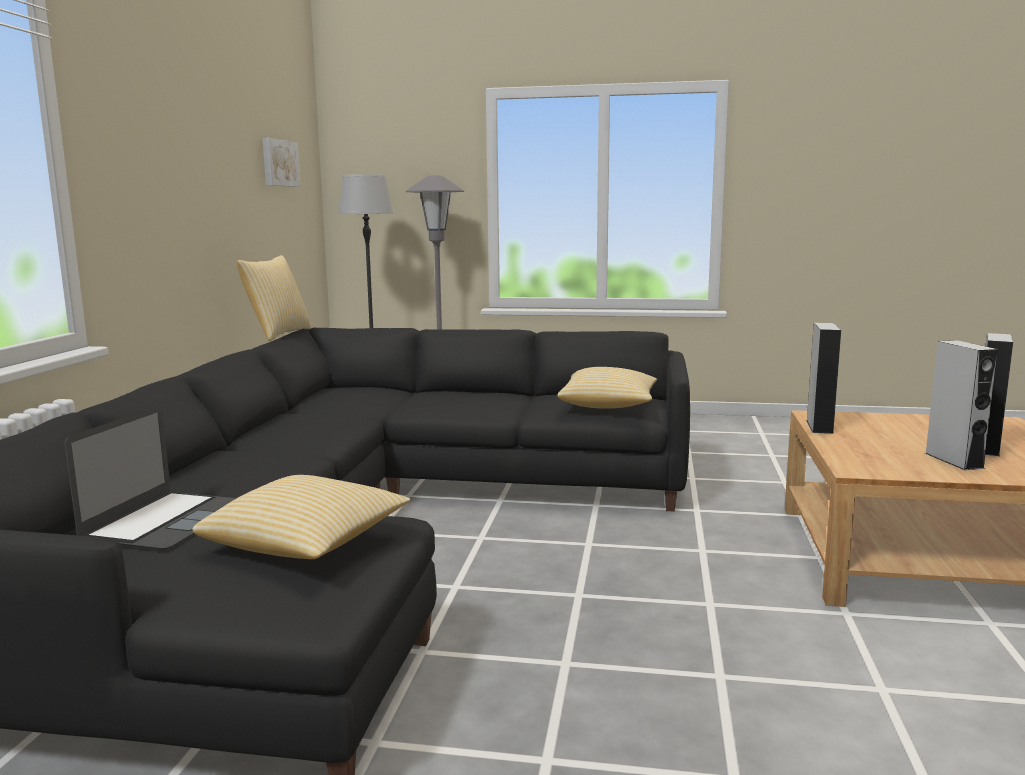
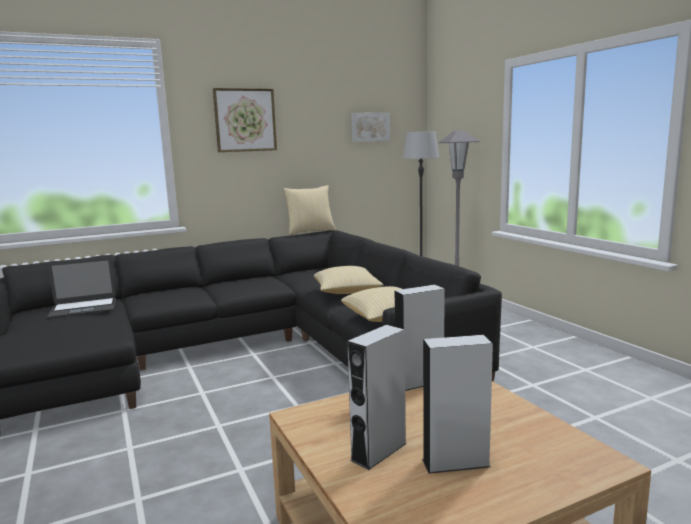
camera: 55 degrees right, 0 degrees up
(157, 132) = (245, 120): none -> picture
(307, 544) = (70, 333): pillow -> pillow (346, 292)

